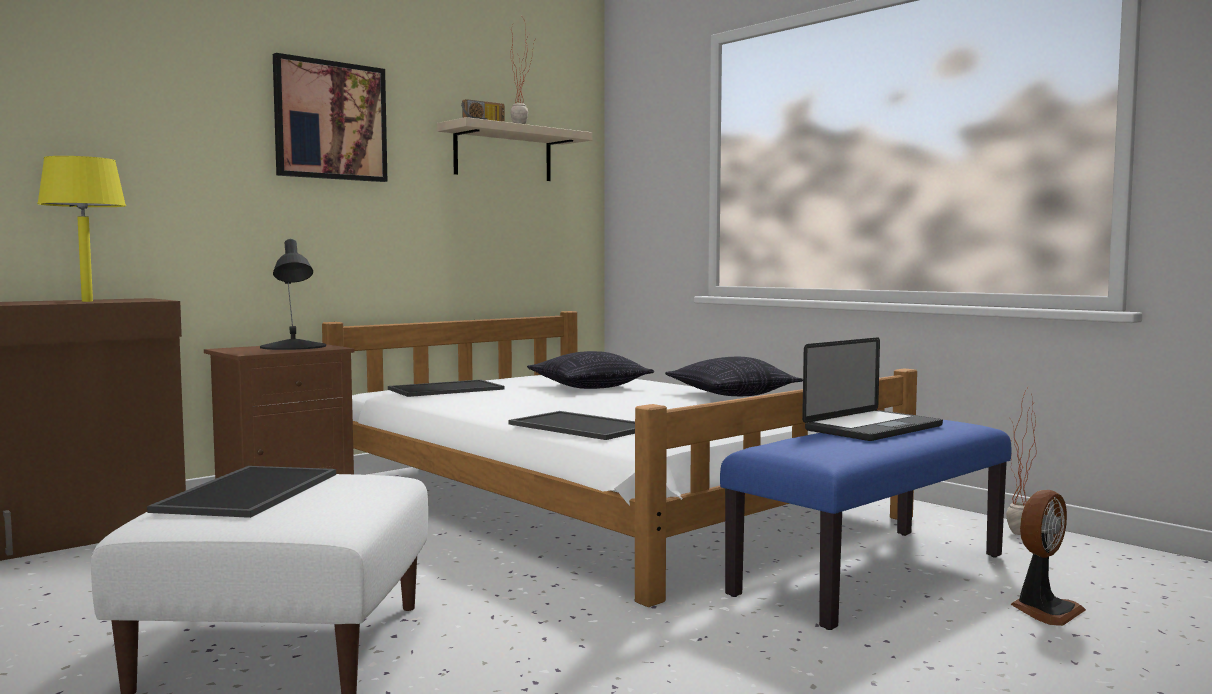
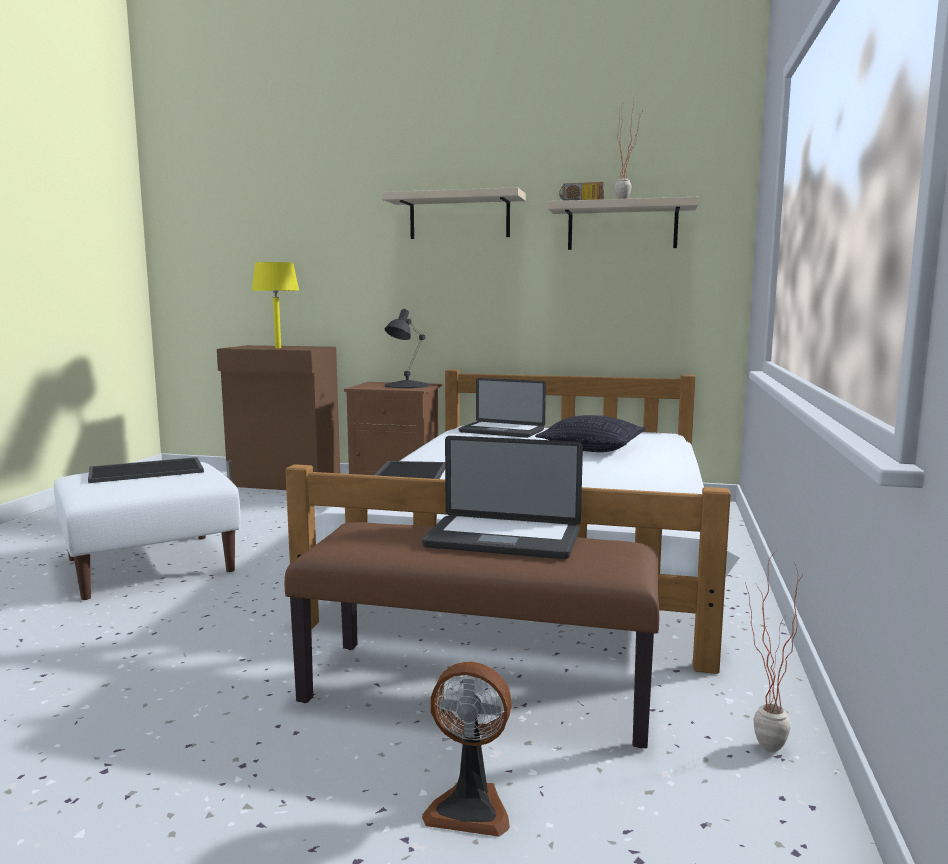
camera: 55 degrees right, 5 degrees up
(330, 121) = (459, 216): picture -> beige shelf
(446, 389) = (501, 431): tray -> laptop
(731, 395) = (651, 481): pillow -> none
(870, 574) = (479, 690): blue bench -> brown bench

